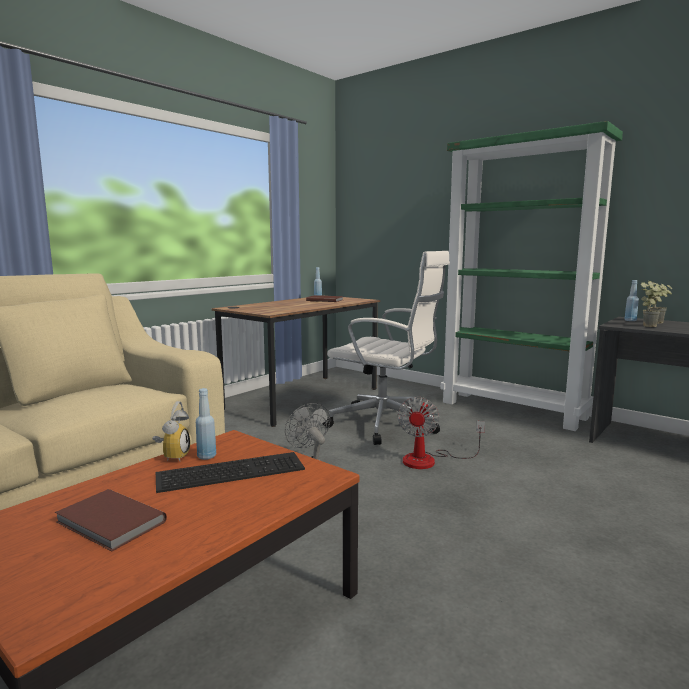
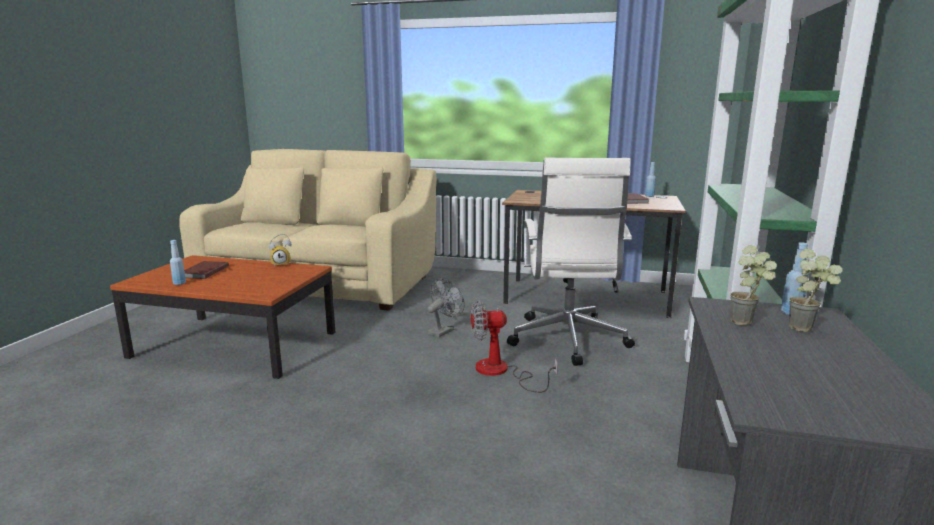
camera: 65 degrees right, 5 degrees up
(206, 456) = (284, 269): blue bottle -> blue bottle (179, 283)
(232, 470) = (266, 277): keyboard -> none

